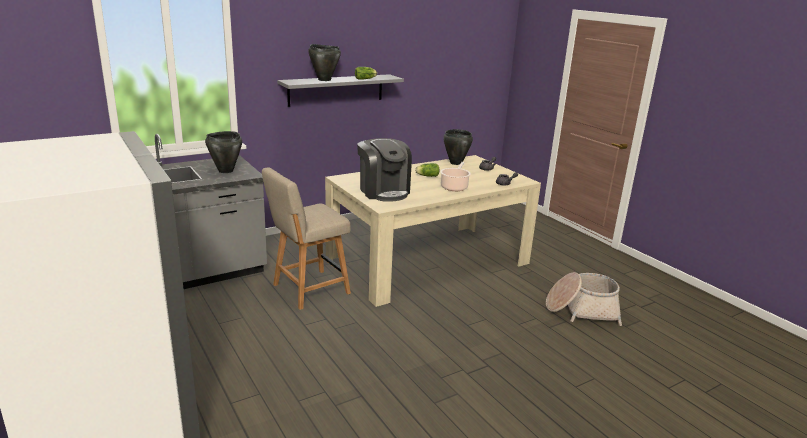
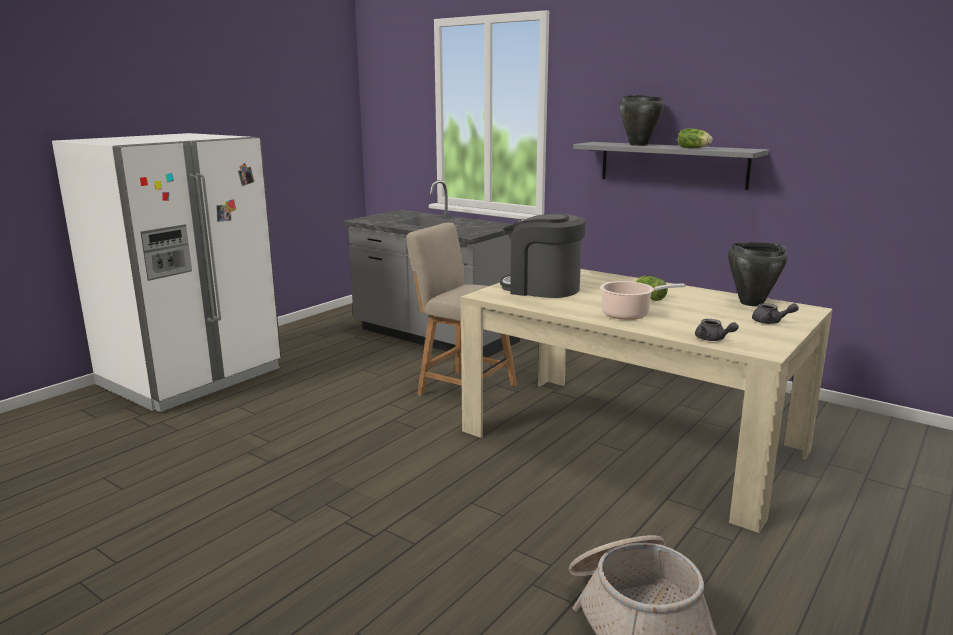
camera: 70 degrees right, 5 degrees down
(225, 171) = (466, 229): black cooking pot -> none
(383, 191) = (542, 288): coffee machine -> coffee machine turned 75 degrees clockwise

